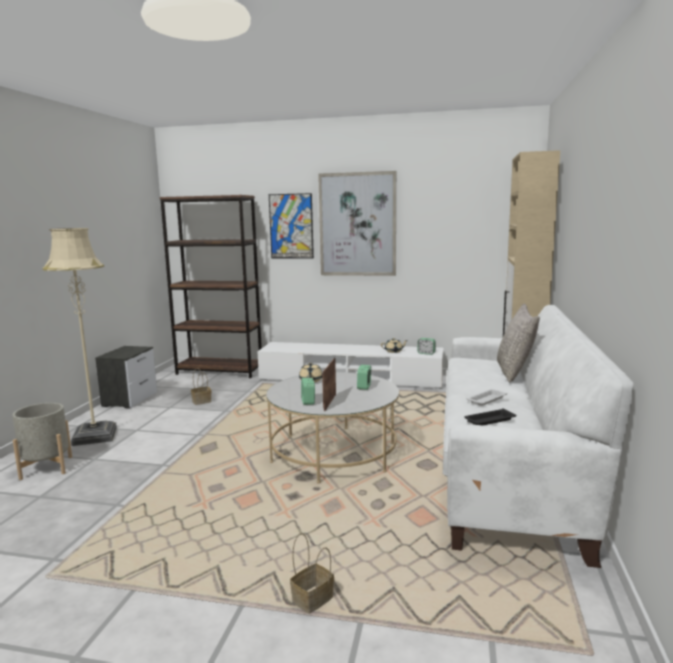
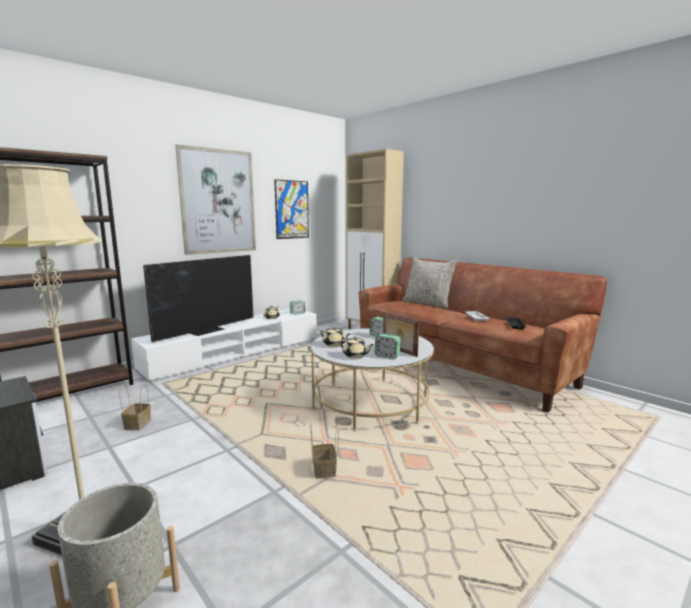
camera: 55 degrees left, 0 degrees up
(291, 226) = (145, 201): picture -> picture (292, 209)
(292, 393) = (355, 355): none -> beige teapot
(312, 601) = (594, 479): basket -> basket (325, 471)
(321, 349) = (207, 330): none -> television
(507, 470) = (460, 367): white sofa -> brown sofa

